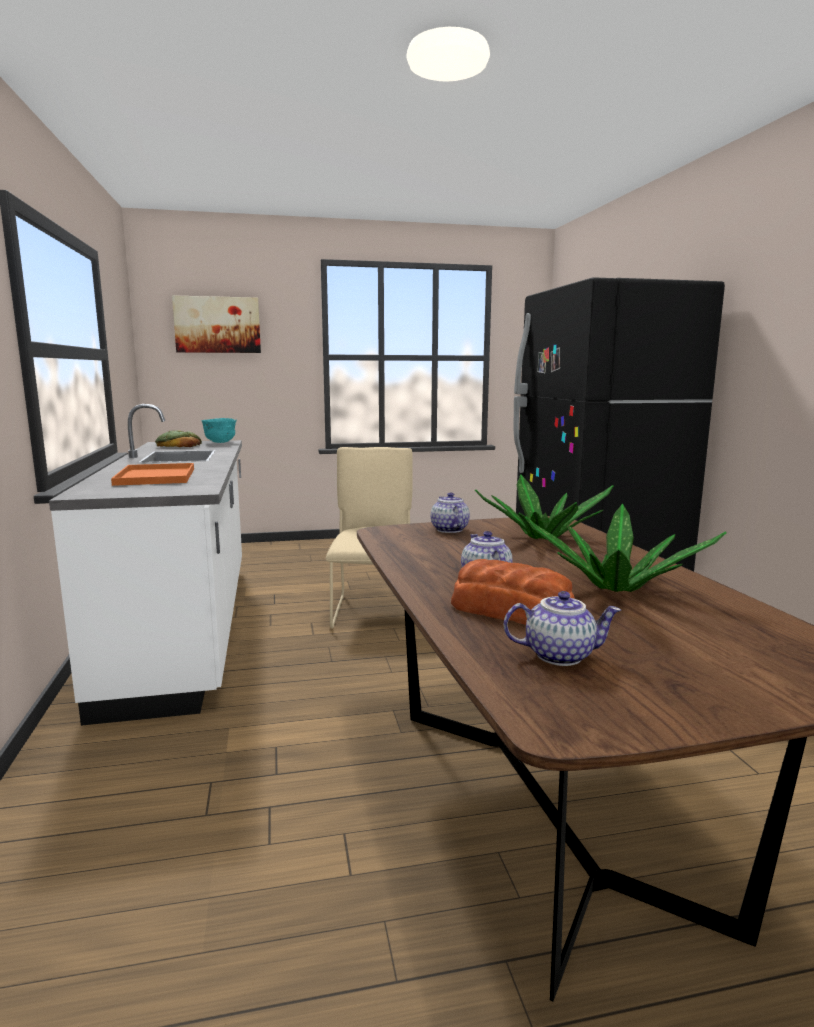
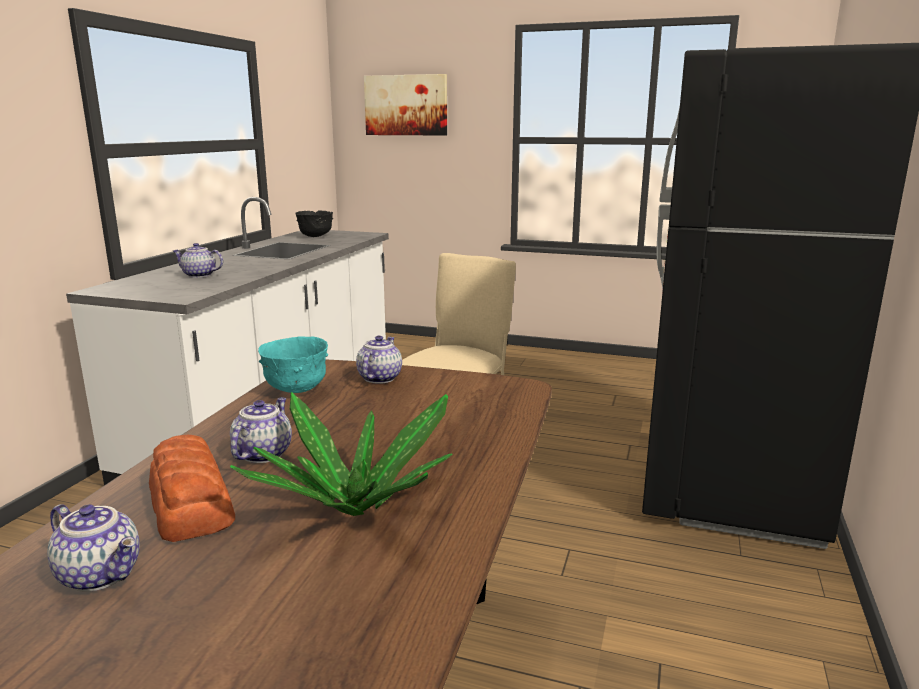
camera: 30 degrees right, 5 degrees up
(157, 477) = (198, 275): orange tray -> teapot
(179, 446) = (315, 236): bread -> black bowl
(220, 442) = (360, 235): turquoise bowl -> turquoise bowl (296, 390)
(542, 538) = (448, 411): potted plant -> none

